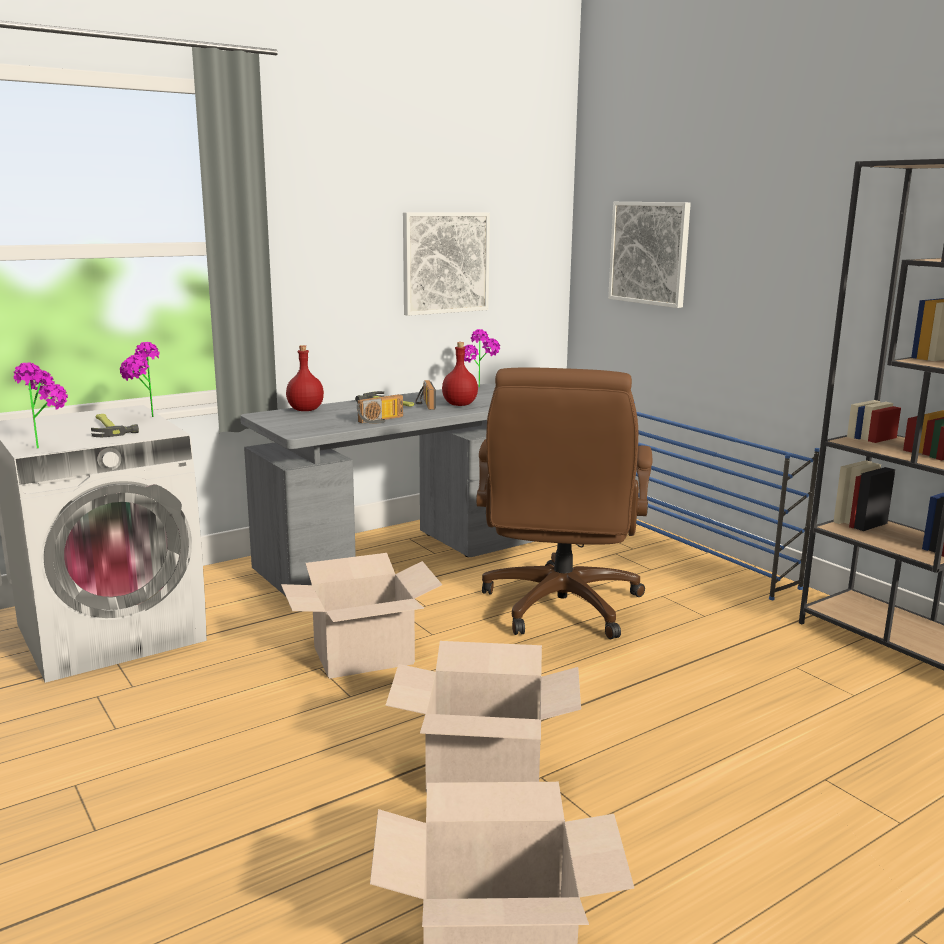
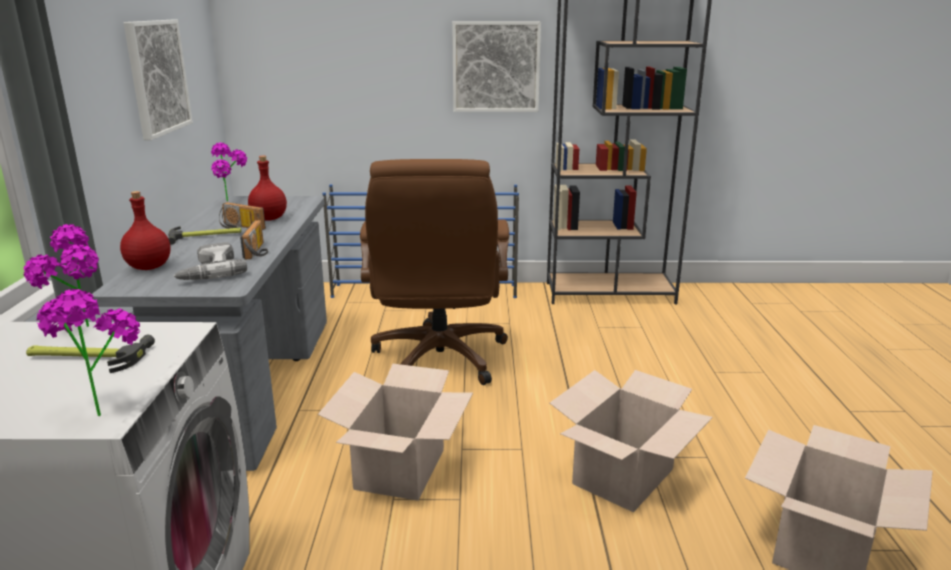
camera: 55 degrees left, 5 degrees up
(320, 422) = (208, 271): none -> power drill
(559, 610) = (438, 362): brown office chair -> brown office chair turned 45 degrees clockwise
(649, 253) = (322, 52): picture -> picture (496, 67)

